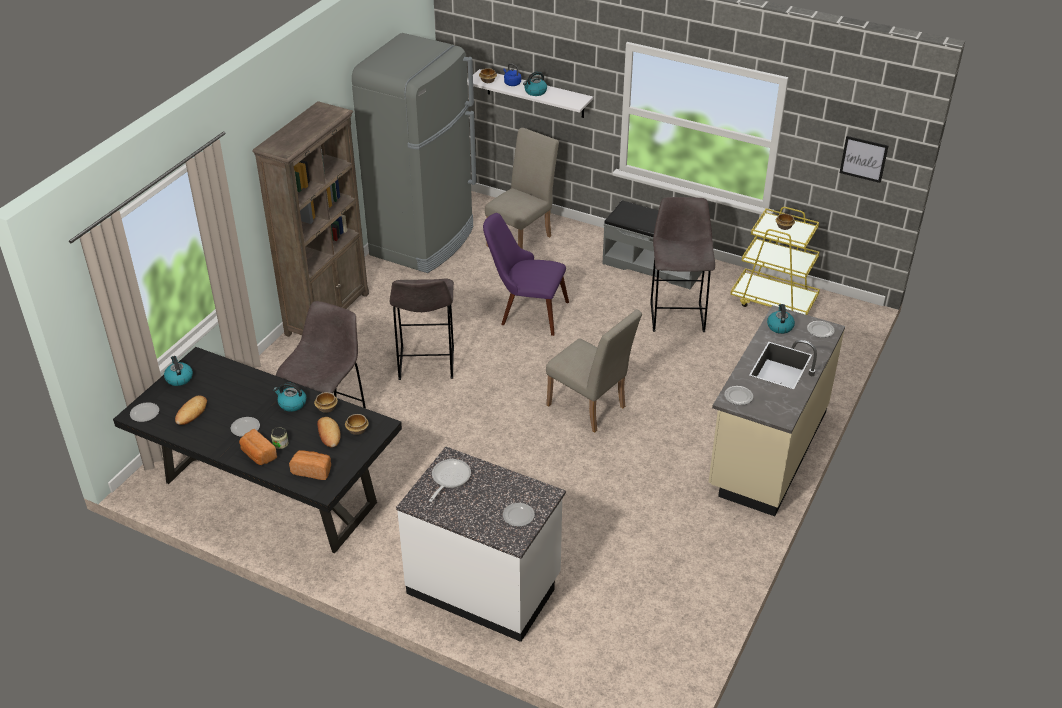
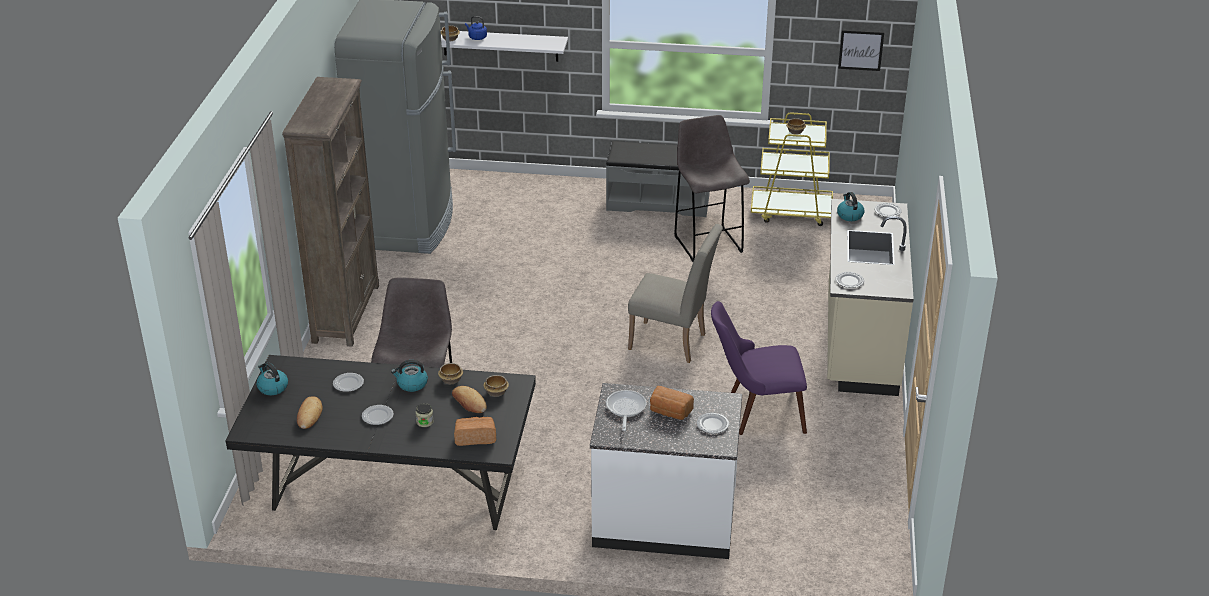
camera: 20 degrees left, 5 degrees down
(145, 413) = (258, 427): plate -> plate (348, 383)
(258, 455) = (408, 437): bread -> bread (670, 412)
(426, 364) = (482, 339): grey stool -> none
(522, 238) = (510, 202): beige chair -> none
(525, 312) = (555, 269): purple chair -> purple chair (755, 413)
(535, 92) = (506, 41): kettle -> none

